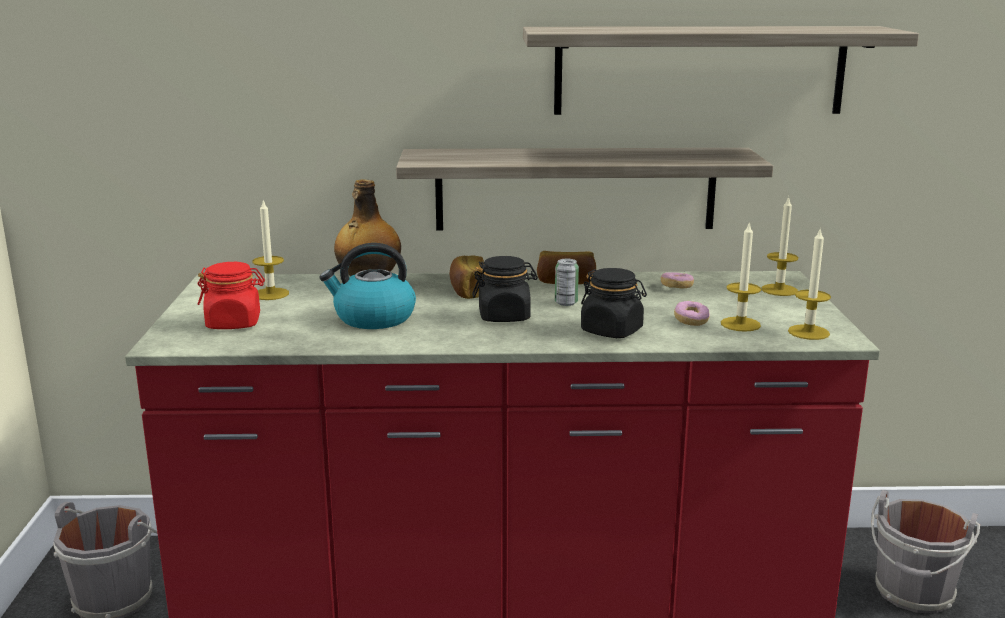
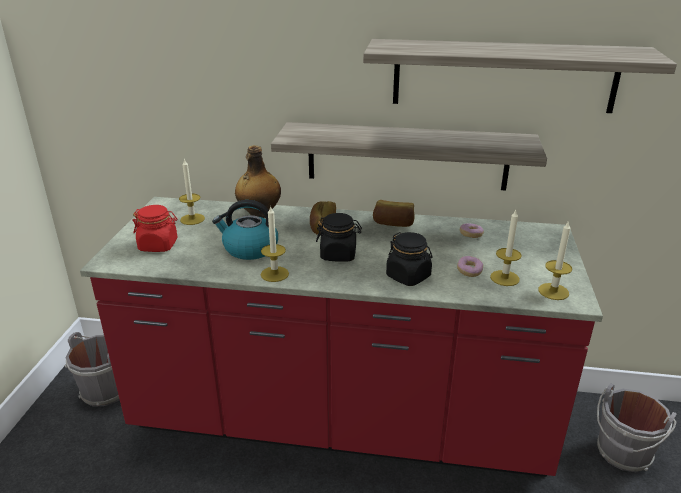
camera: 10 degrees right, 10 degrees up
(566, 303) = (386, 244): can -> none
(779, 290) = (546, 244): candle -> candle (274, 274)

